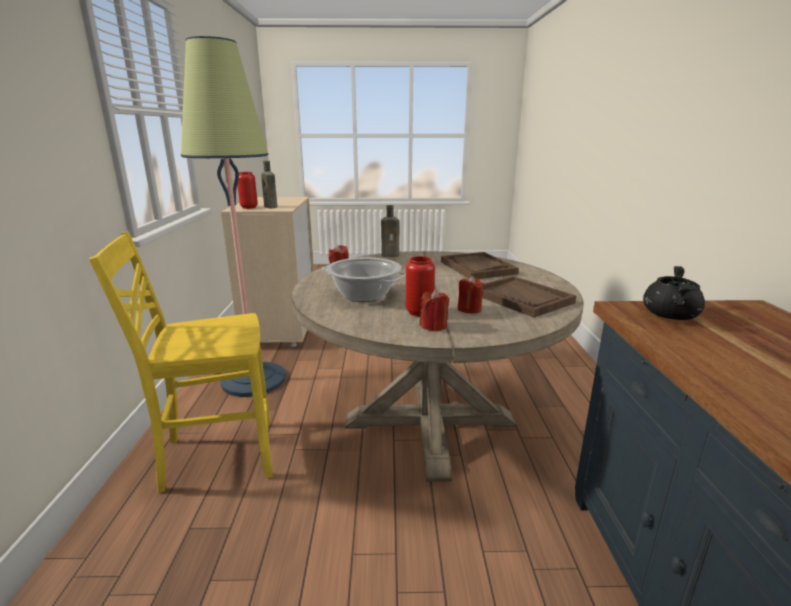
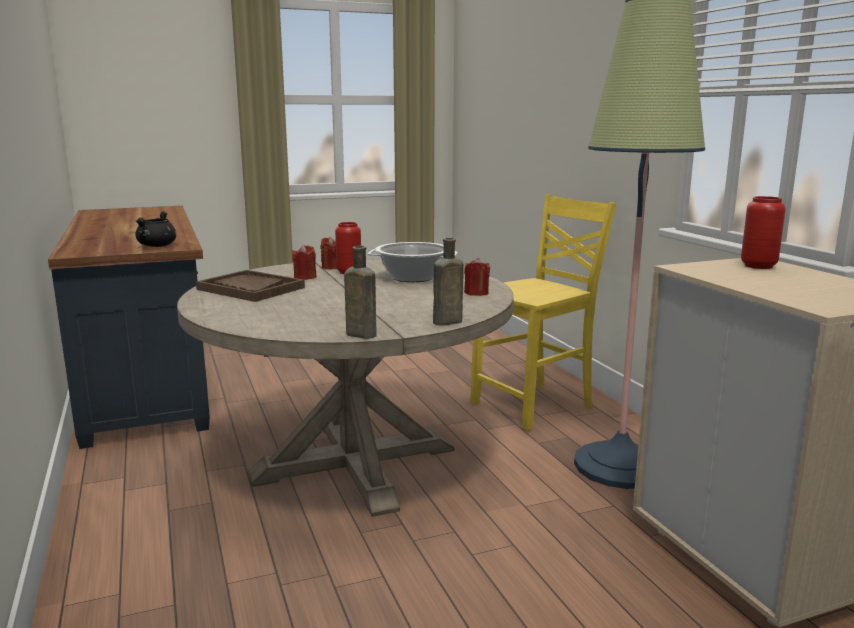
camera: 160 degrees right, 5 degrees down
(271, 207) = (725, 270): brown bottle -> brown bottle (359, 334)
(477, 267) = (299, 315): brown tray -> none

